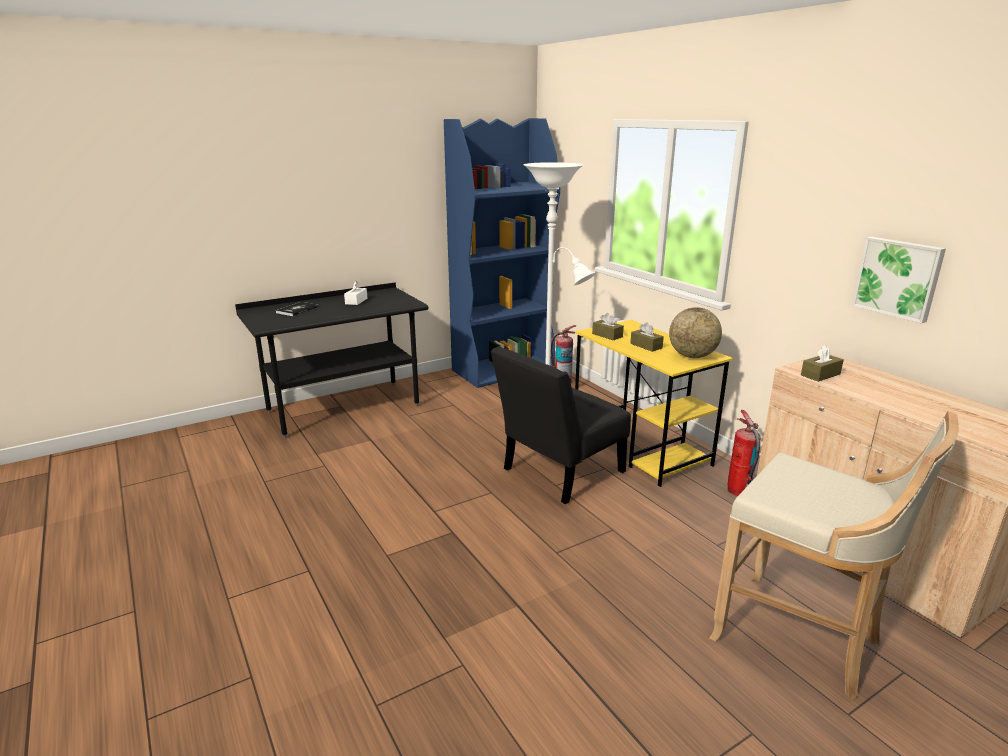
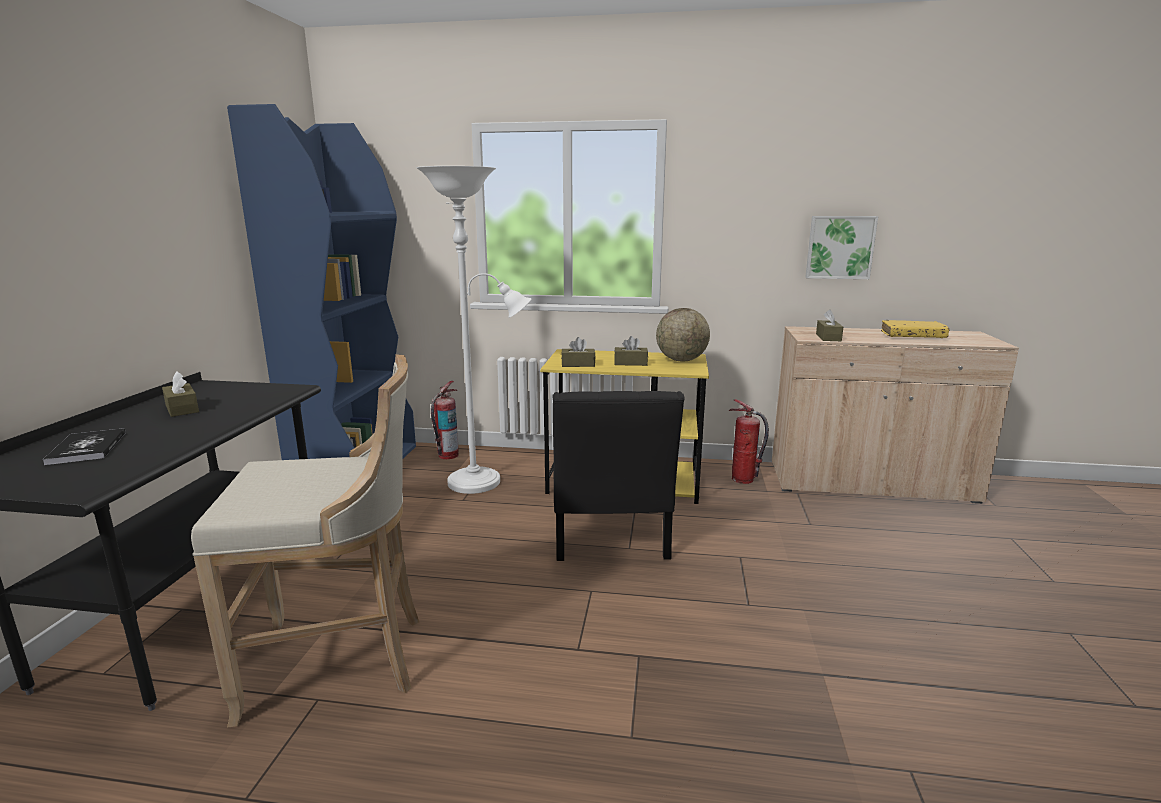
camera: 50 degrees left, 5 degrees down
(356, 301) = (182, 408): white tissue box -> brown tissue box
(801, 639) = (957, 554): beige stool -> beige stool (342, 661)
(932, 404) = (912, 336): none -> yellow book

